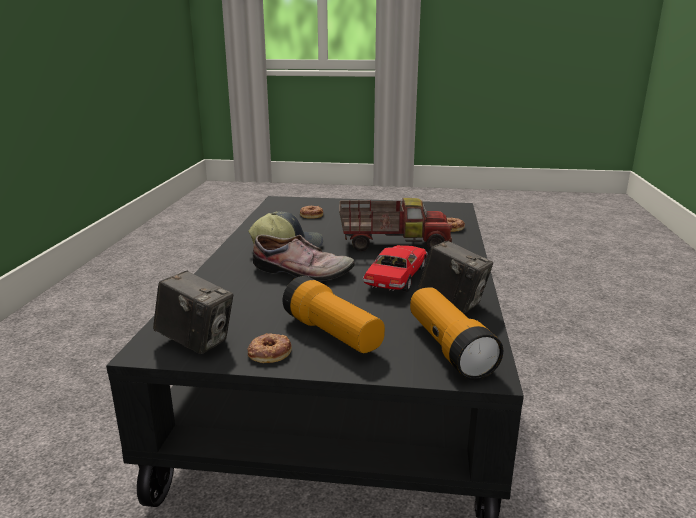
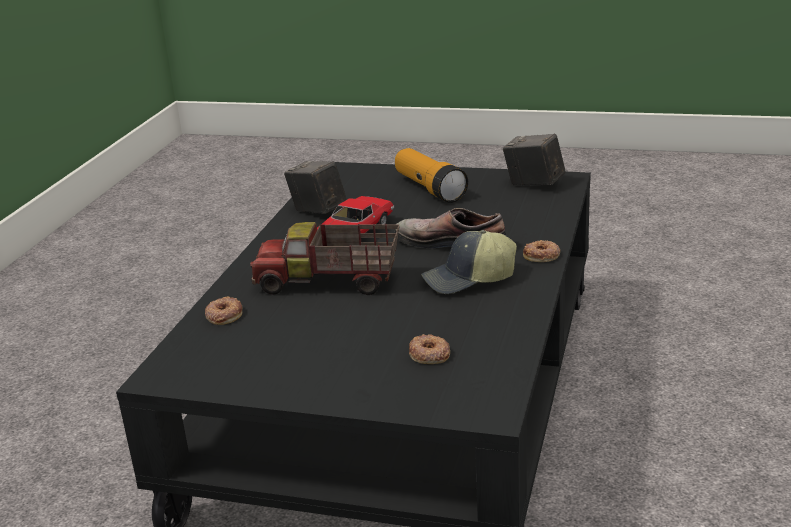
camera: 170 degrees left, 5 degrees up
(269, 352) = (477, 178): donut -> donut (542, 256)
(449, 348) = (348, 181): flashlight -> none

